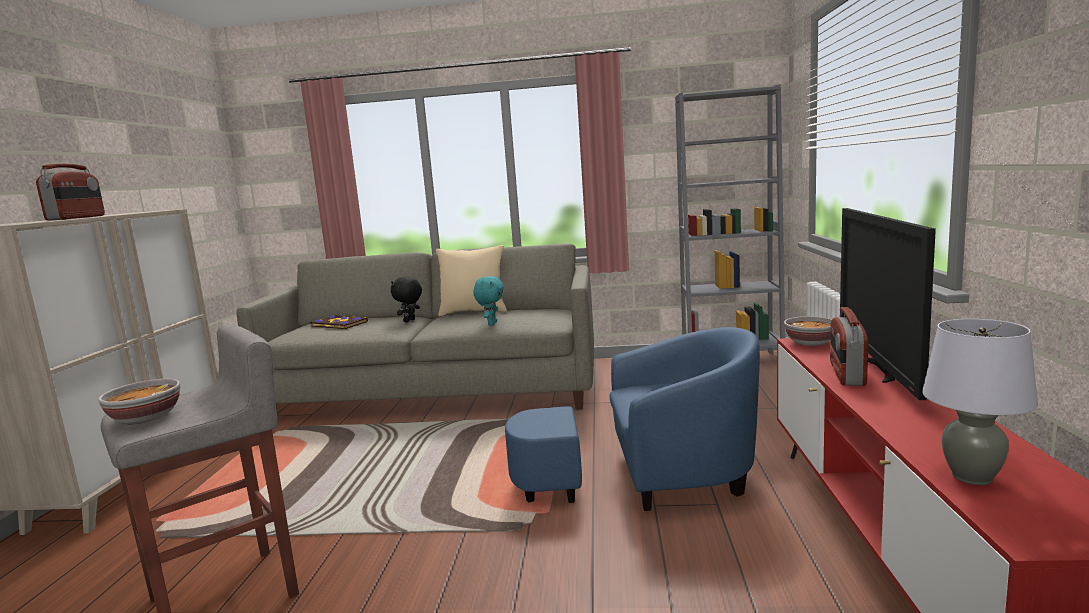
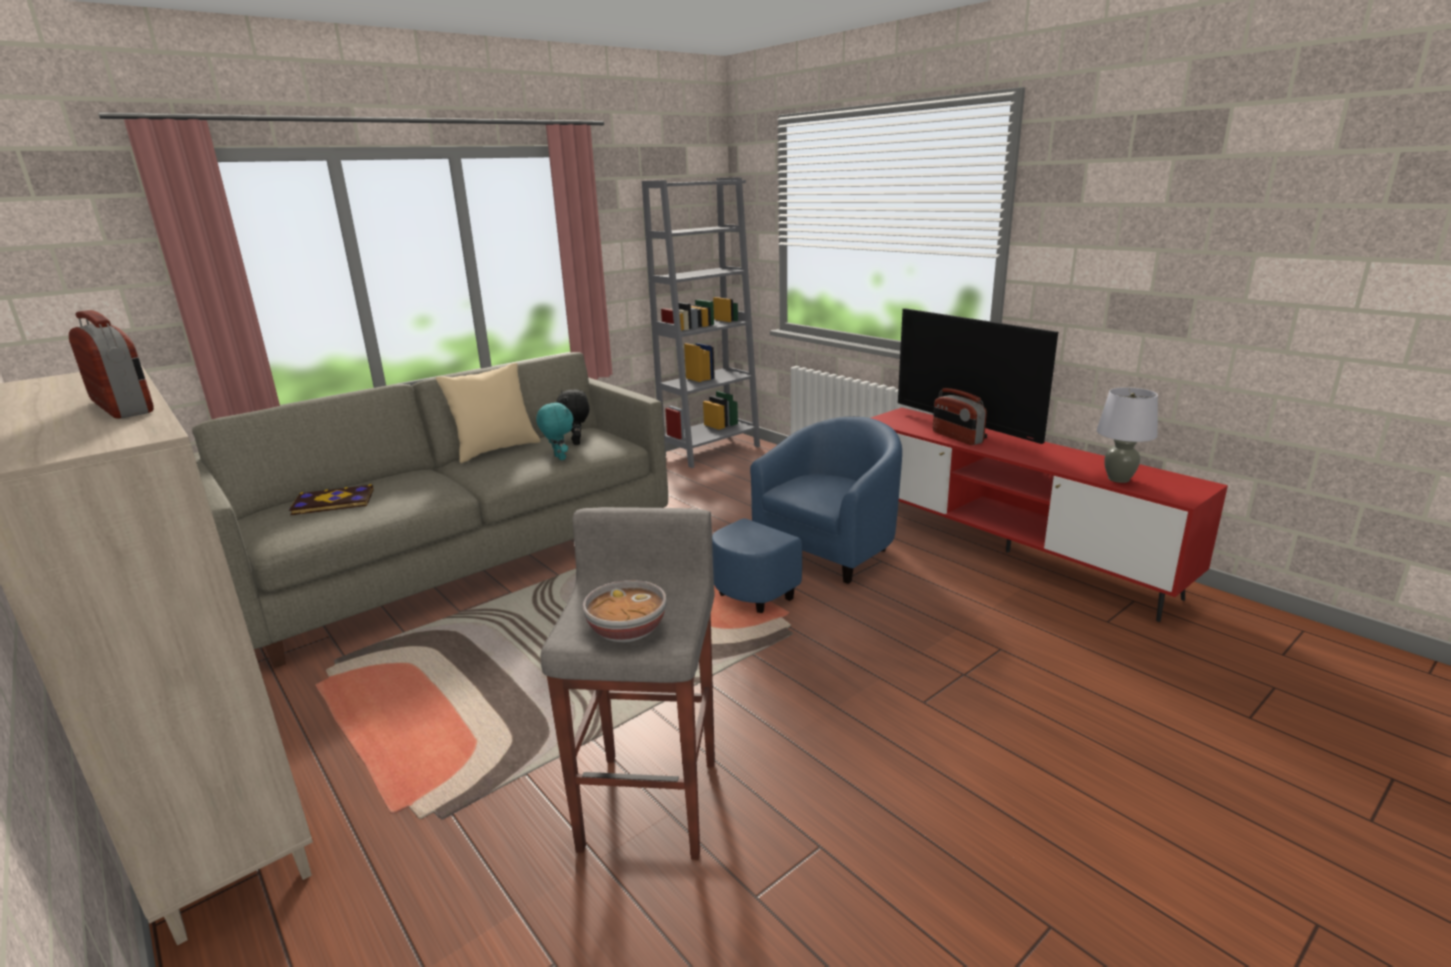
camera: 45 degrees left, 10 degrees up
(410, 321) = (433, 476): black plush toy -> black plush toy (577, 442)
(811, 342) = (889, 419): bowl -> none

